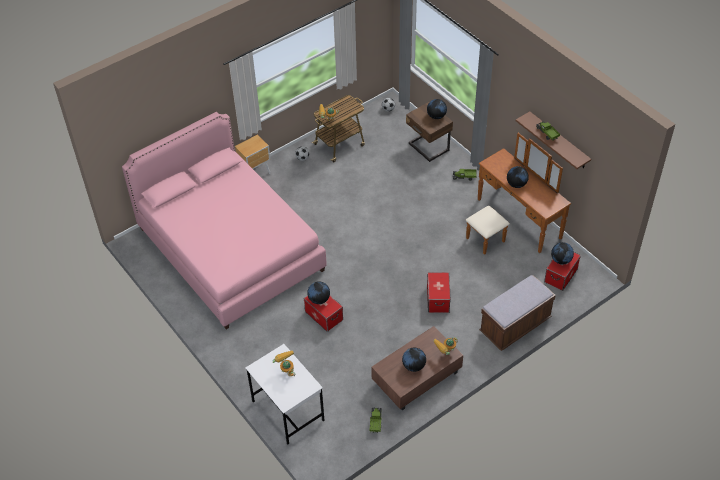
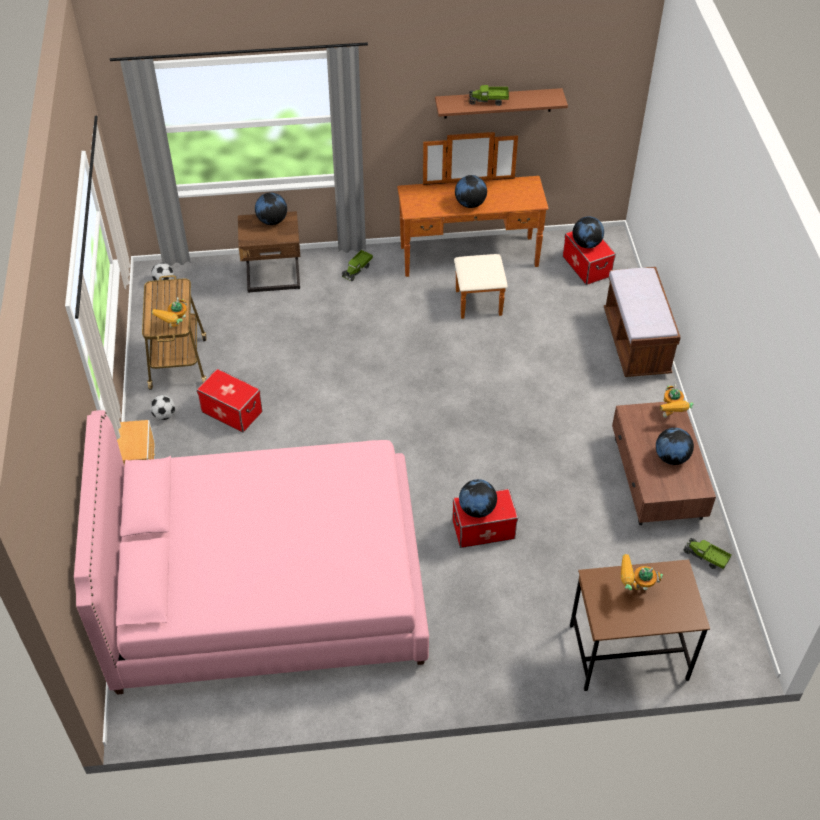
camera: 60 degrees left, 0 degrees up
(287, 411) = (627, 653): white desk -> brown desk
(438, 299) = (542, 394): storage box -> storage box (232, 411)

